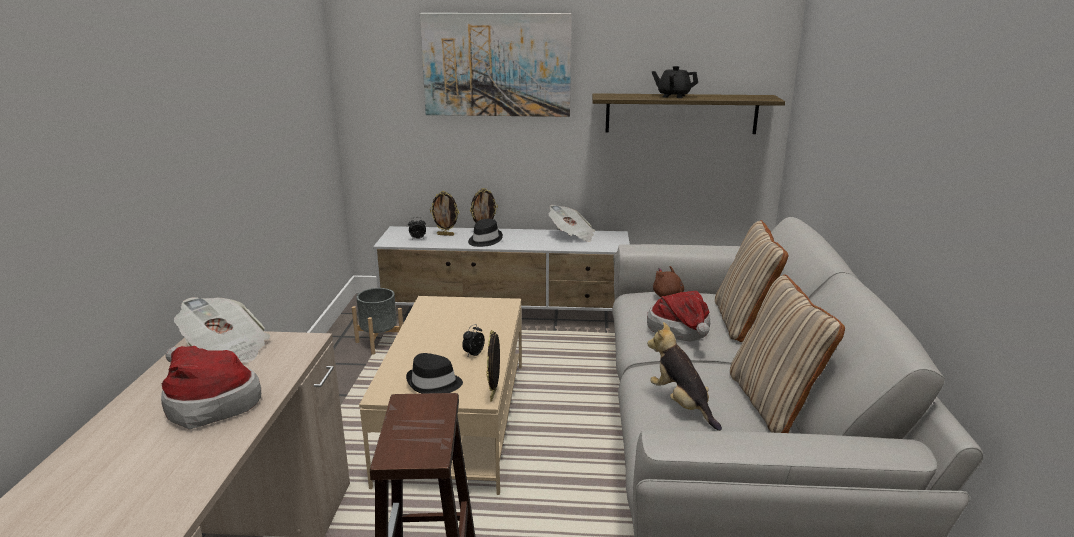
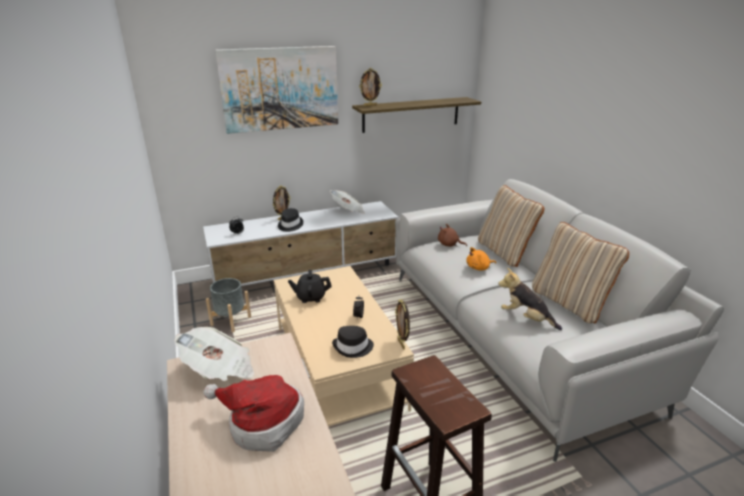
camera: 25 degrees left, 5 degrees up
(446, 235) = (256, 226): picture frame -> picture frame (370, 105)
(673, 96) = (410, 103): black teapot -> black teapot (310, 297)
(681, 332) = (479, 268): hat -> orange plush toy

